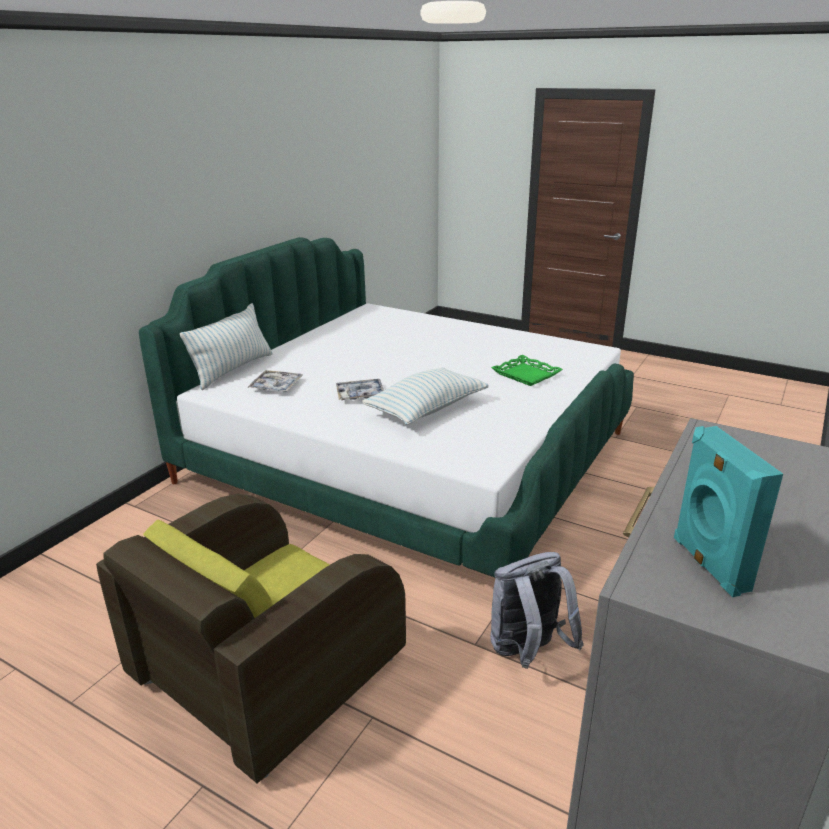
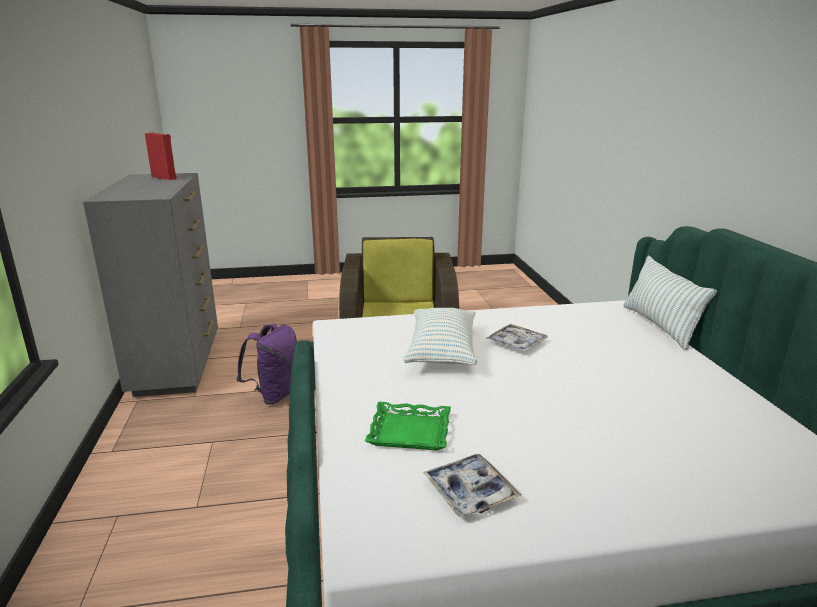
camera: 140 degrees right, 5 degrees down
(276, 386) = (590, 326): tray -> tray (470, 492)
(528, 652) = (275, 394): grey backpack -> purple backpack
(708, 564) = (164, 178): turquoise speaker -> red speaker

